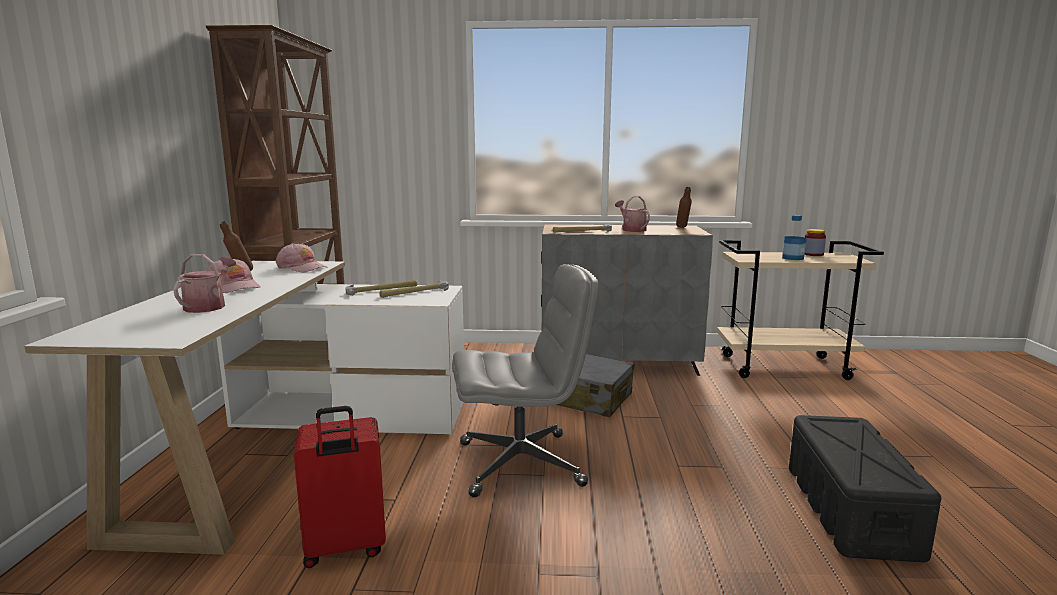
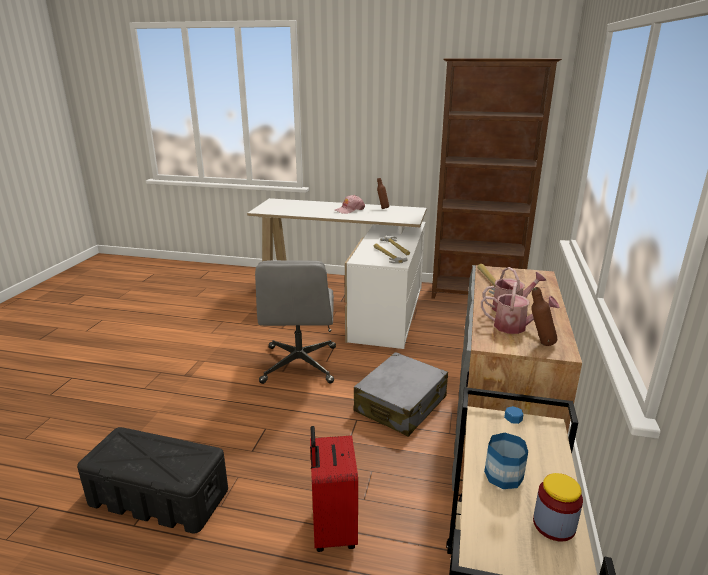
camera: 100 degrees right, 10 degrees up
(208, 306) = (309, 210): watering can -> watering can (515, 327)
(302, 268) = (397, 217): pink cap -> none
(345, 548) = (249, 318): red suitcase -> red suitcase (332, 530)

